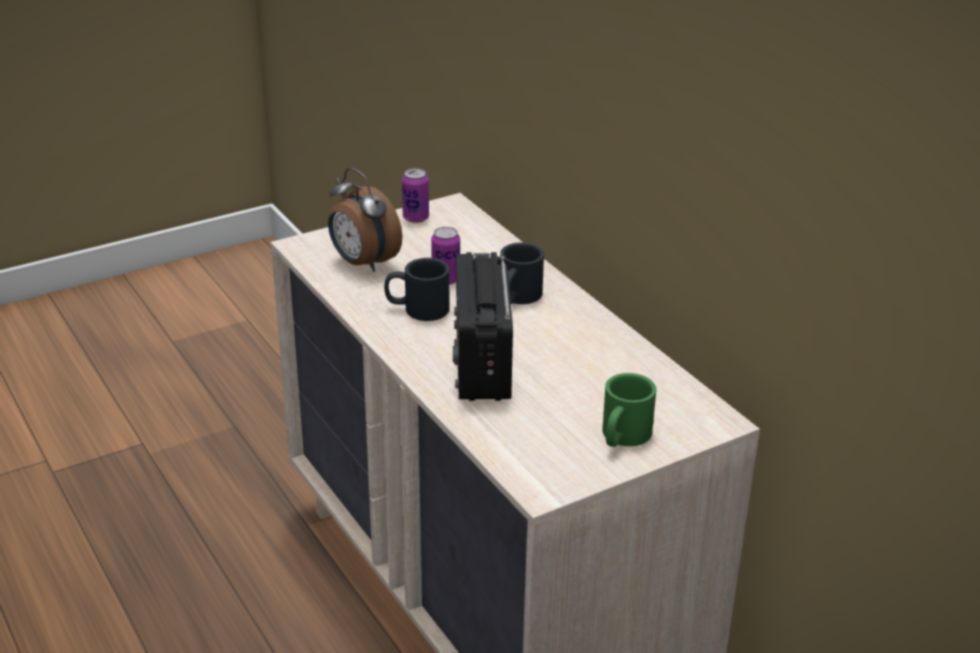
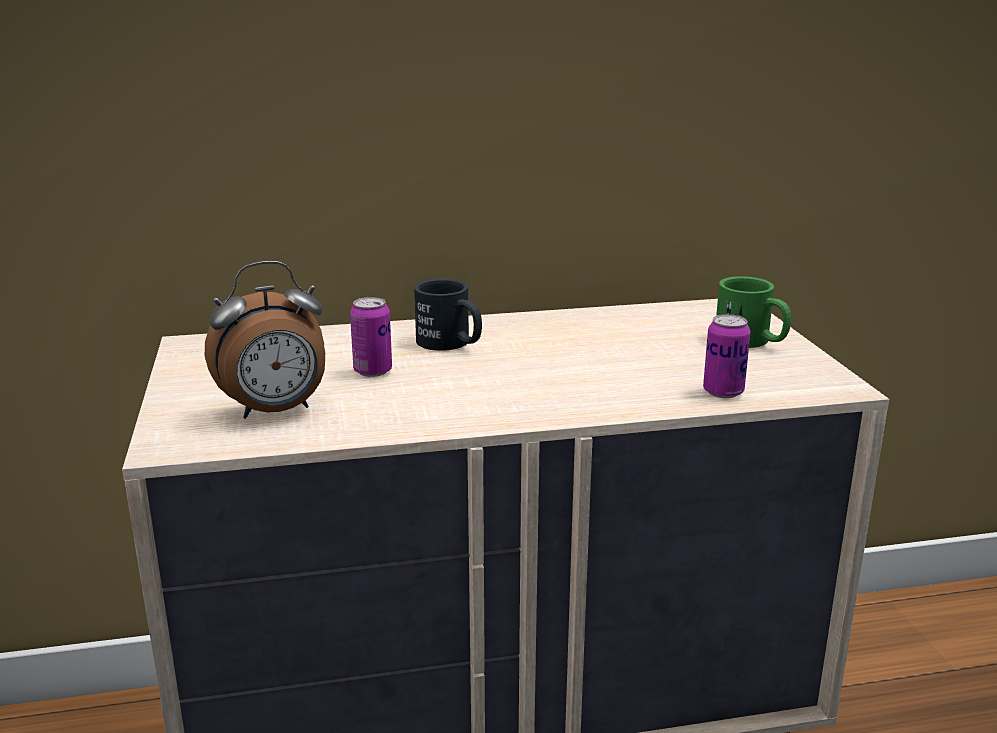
camera: 70 degrees left, 10 degrees down
(416, 218) = (194, 366): can -> can (723, 392)
(417, 309) = (429, 395): black mug -> none
(482, 363) = (581, 379): radio -> none

